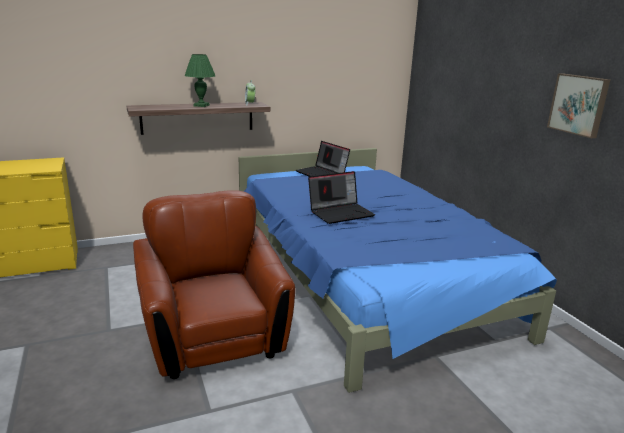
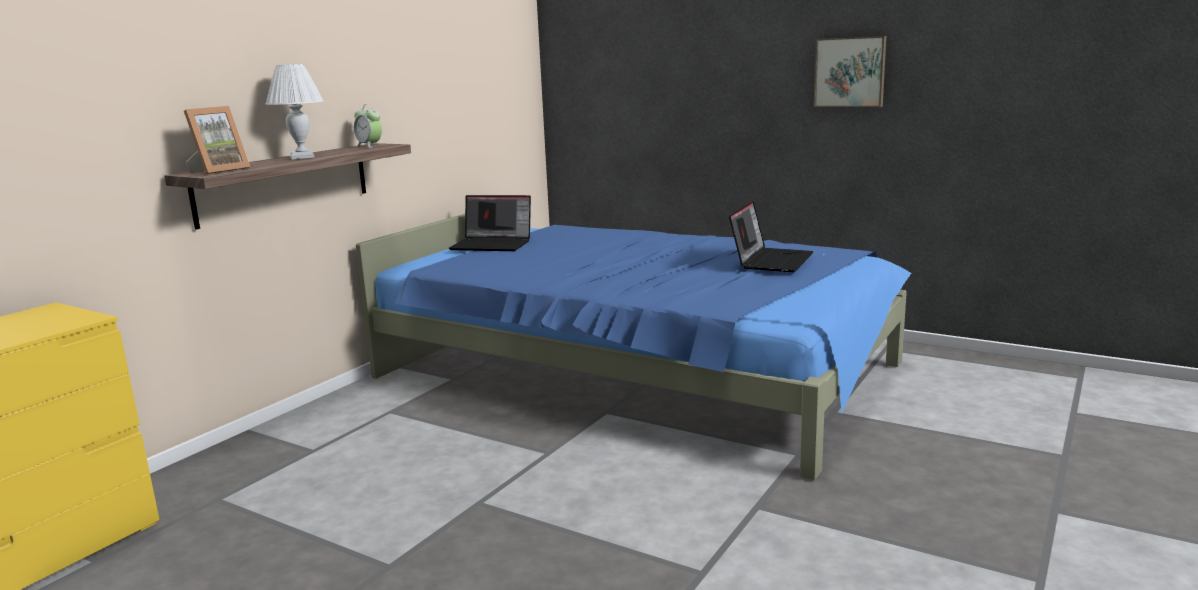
camera: 35 degrees left, 5 degrees down
(148, 107) = (219, 170): none -> picture frame
(201, 105) = (301, 157): green table lamp -> white table lamp
(213, 337) = (565, 503): brown armchair -> none
(341, 212) = (621, 271): laptop -> laptop (771, 260)

